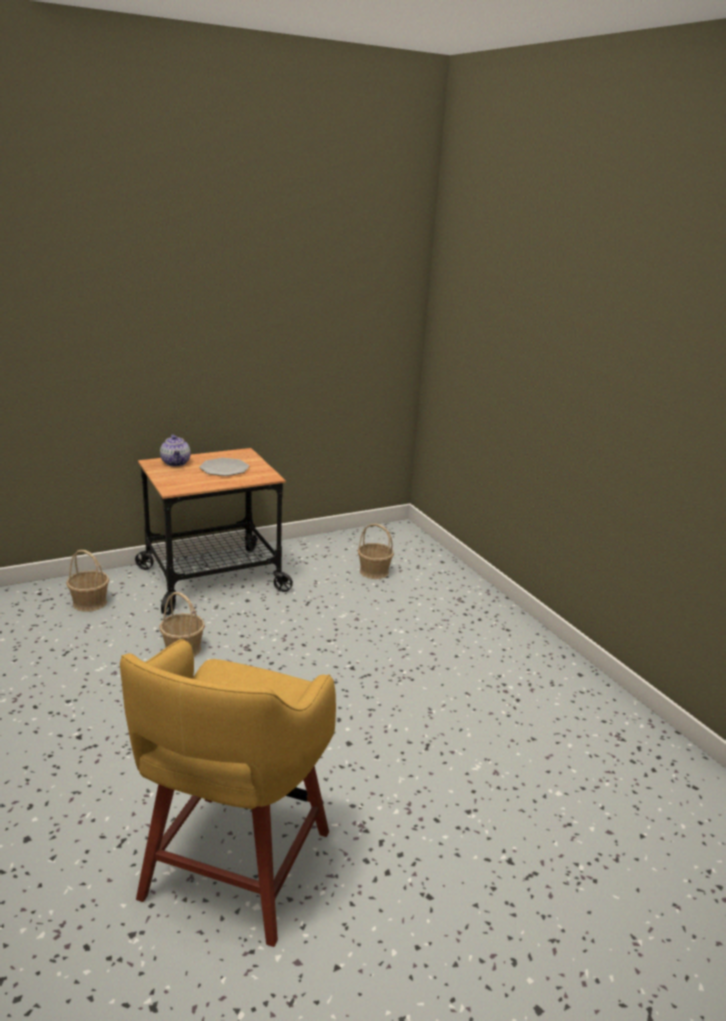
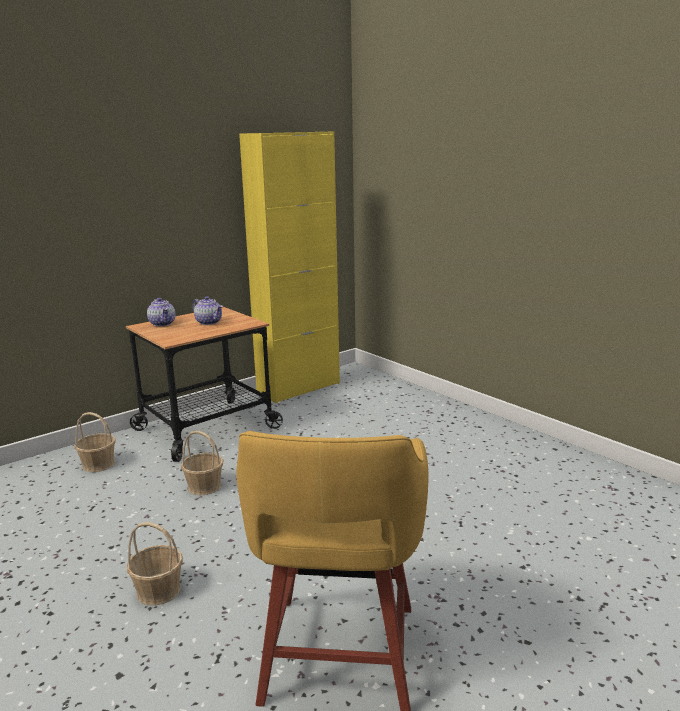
camera: 10 degrees left, 5 degrees down
(224, 468) = (209, 322): plate -> teapot
(330, 544) = (298, 388): none -> yellow cabinet
(374, 572) = (346, 402): basket -> basket (158, 590)

